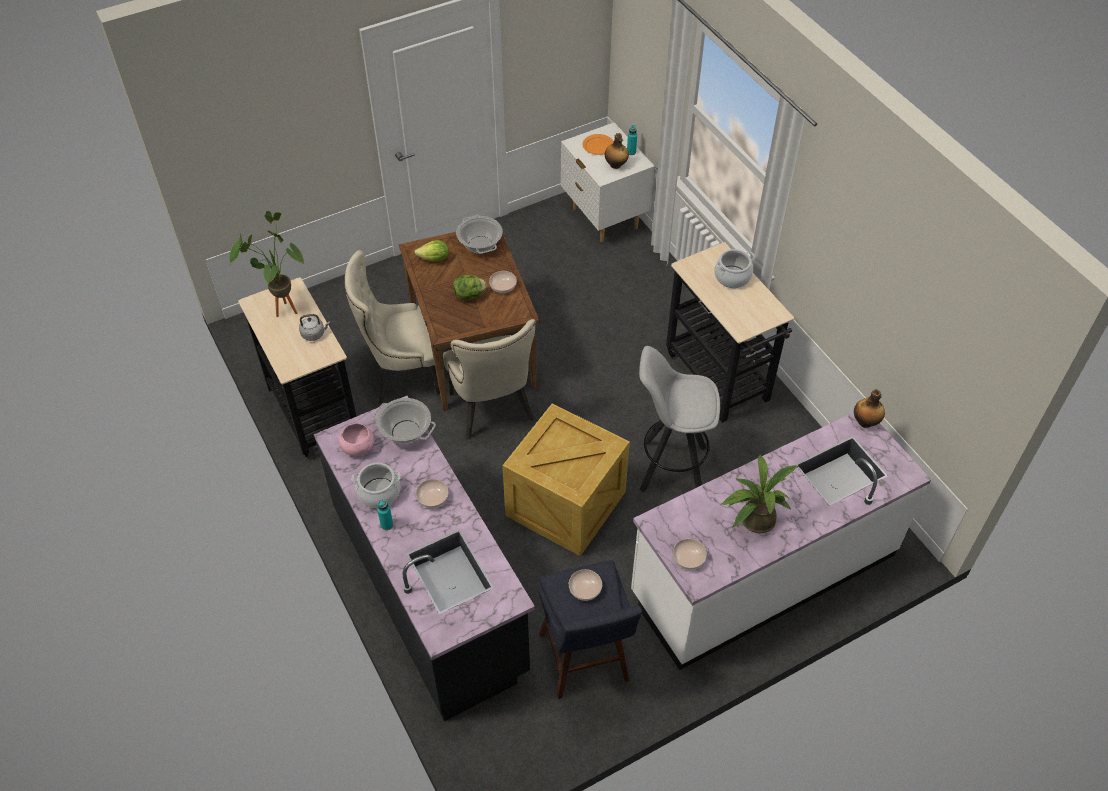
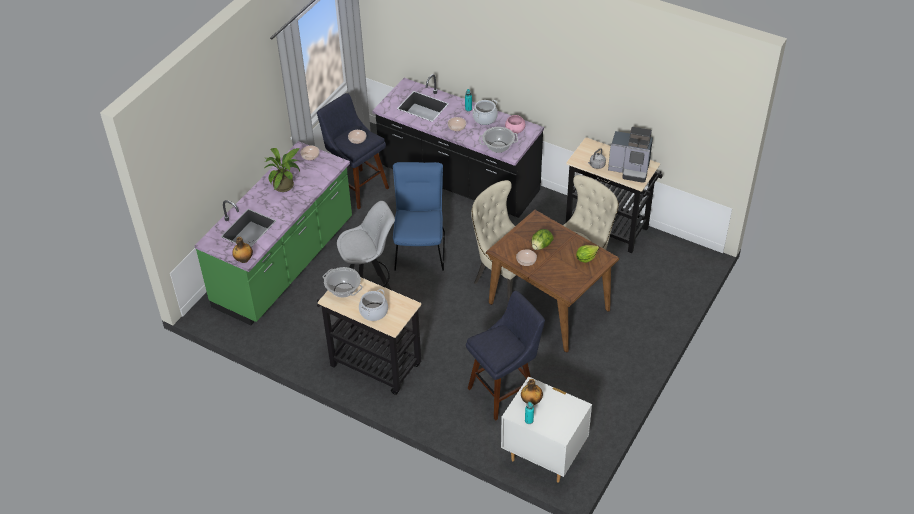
camera: 150 degrees right, 5 degrees down
(282, 308) = (630, 169): potted plant -> coffee machine
(480, 245) = (566, 281): cooking pot -> cooking pot (343, 290)
(563, 504) = (420, 247): crate -> blue chair
(594, 288) = (505, 391): none -> blue stool
(598, 146) = (559, 413): orange plate -> none
(763, 573) = (285, 264): white counter -> green counter

